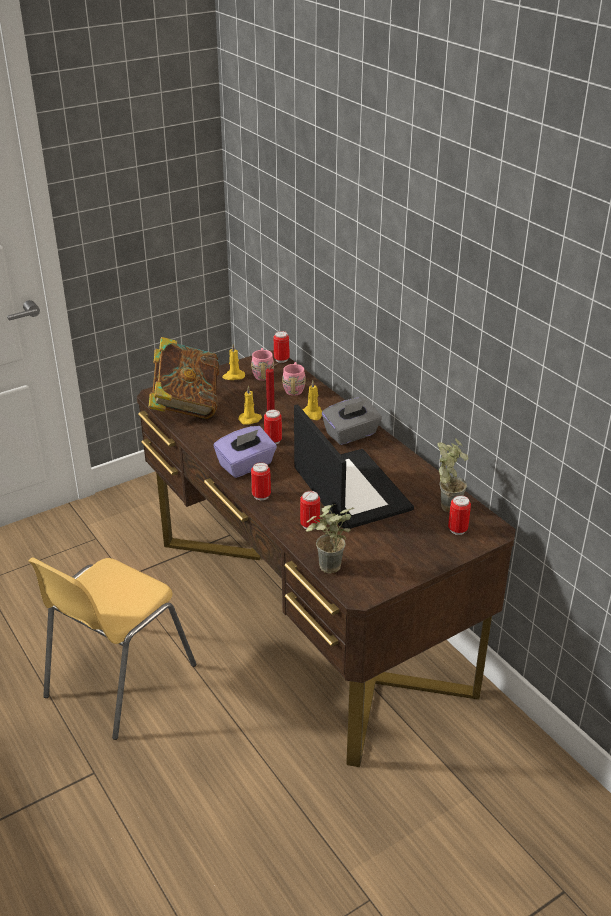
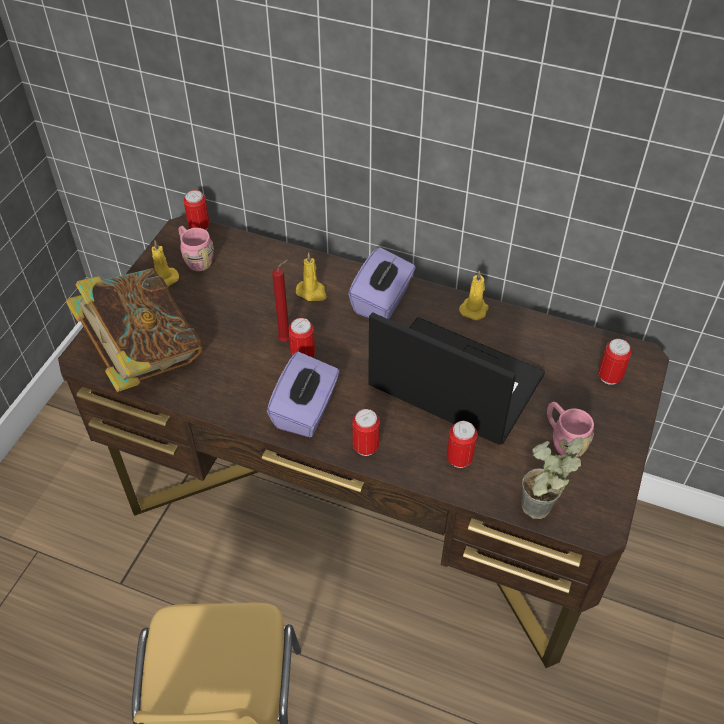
camera: 35 degrees left, 15 degrees up
(250, 419) = (245, 337): yellow candle -> yellow candle (474, 308)
(294, 388) = (254, 263): pink mug -> pink mug (563, 440)
(351, 434) = (382, 301): grey tissue box -> purple tissue box
(447, 503) = (567, 346): potted plant -> none

